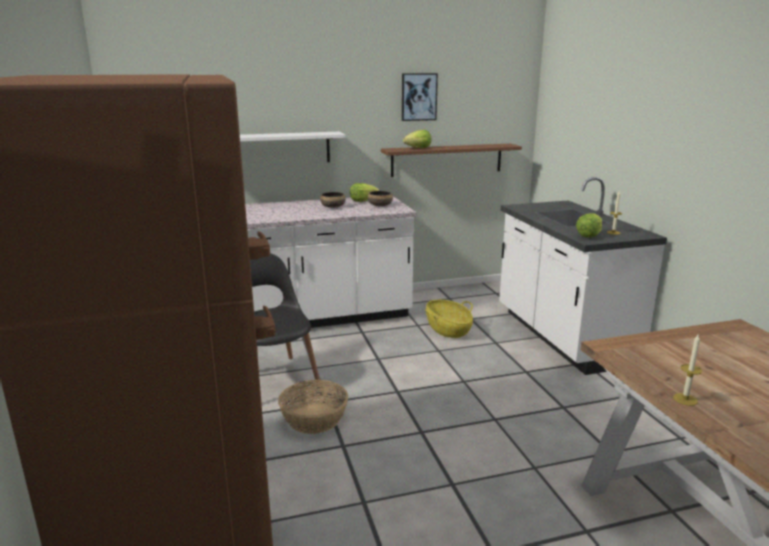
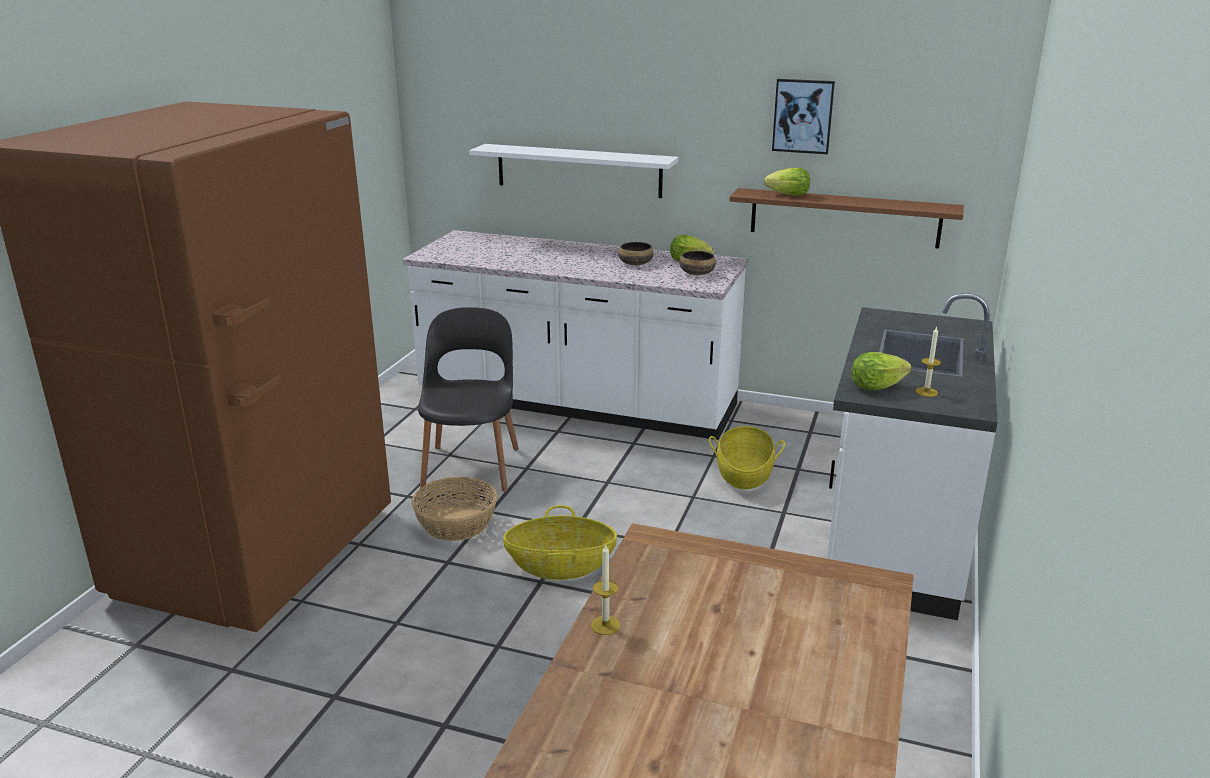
camera: 35 degrees right, 5 degrees up
(420, 417) = (560, 566): none -> basket

